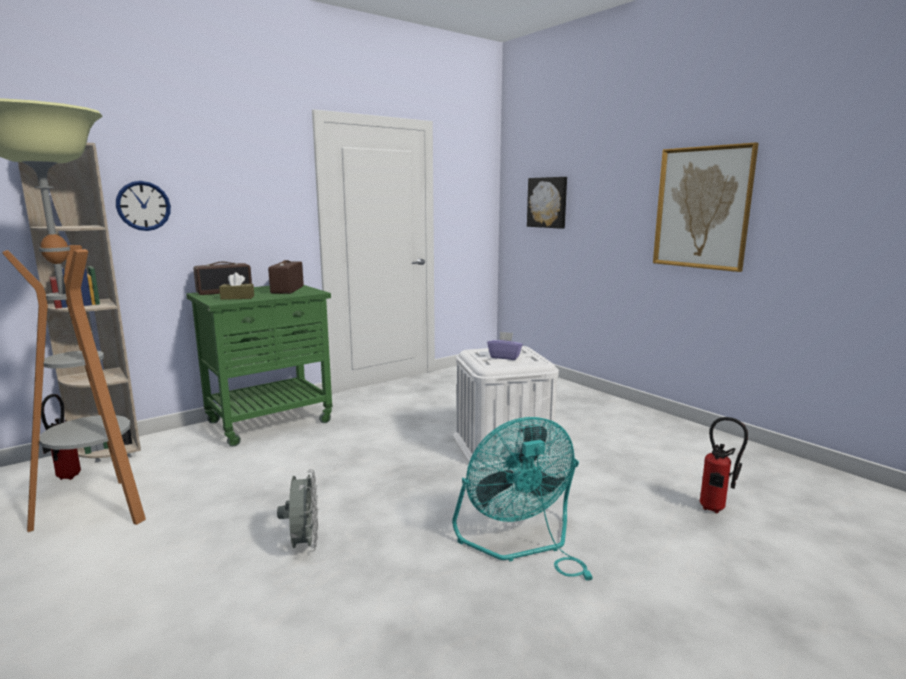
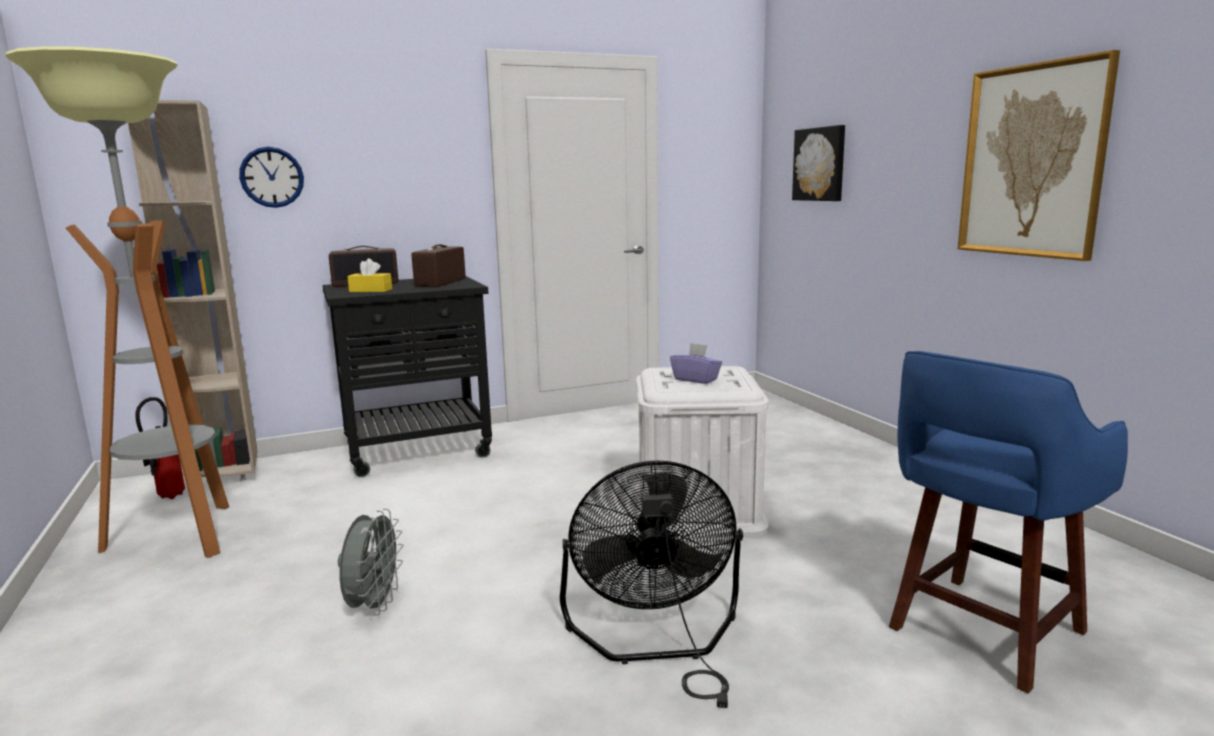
camera: 15 degrees right, 0 degrees up
(237, 297) = (370, 290): brown tissue box -> yellow tissue box
(271, 422) = (419, 451): green cart -> black cart
(529, 543) = (662, 643): turquoise fan -> black fan
(715, 510) = (981, 633): fire extinguisher -> blue stool

